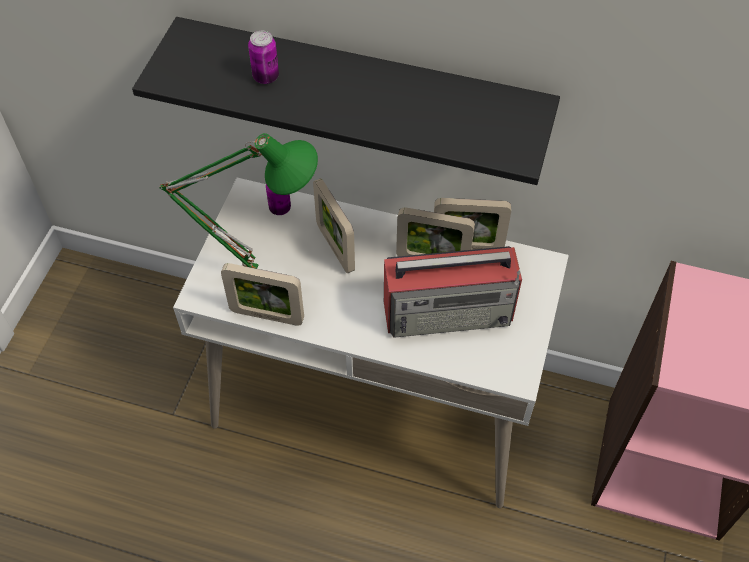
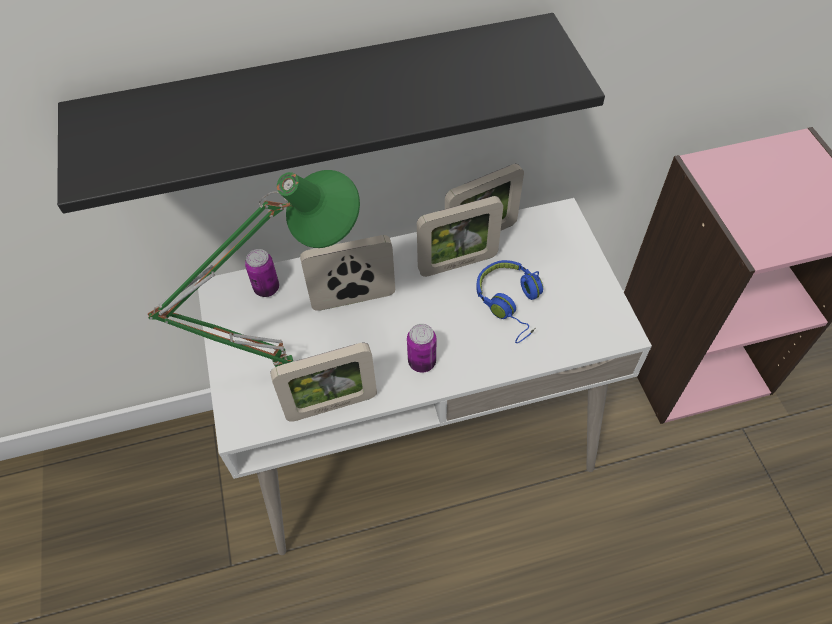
camera: 30 degrees left, 0 degrees up
(266, 77) = (224, 120): can -> can (422, 362)
(335, 248) = (353, 299): picture frame -> picture frame turned 135 degrees clockwise
(449, 312) = (511, 304): radio -> blue headphones

